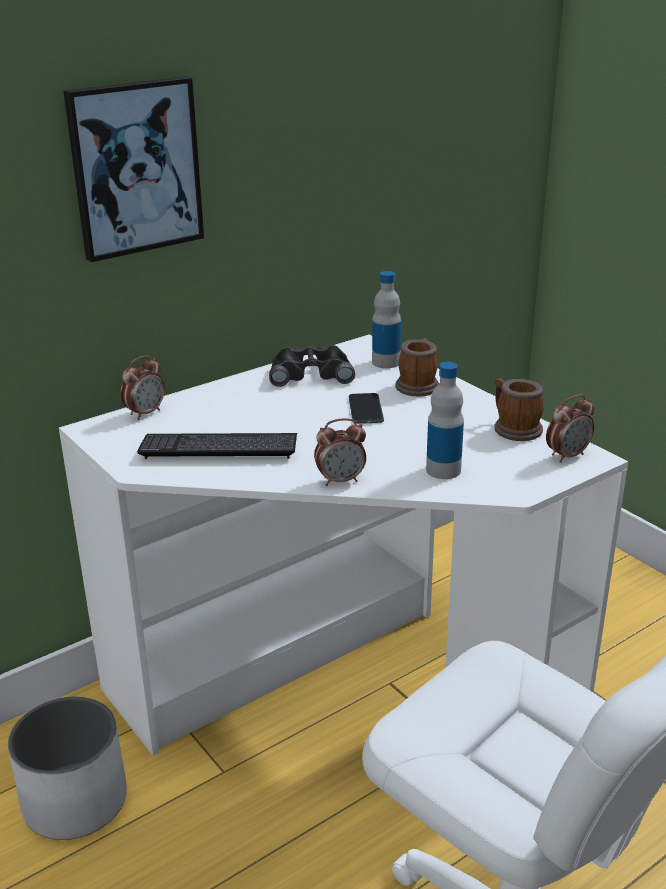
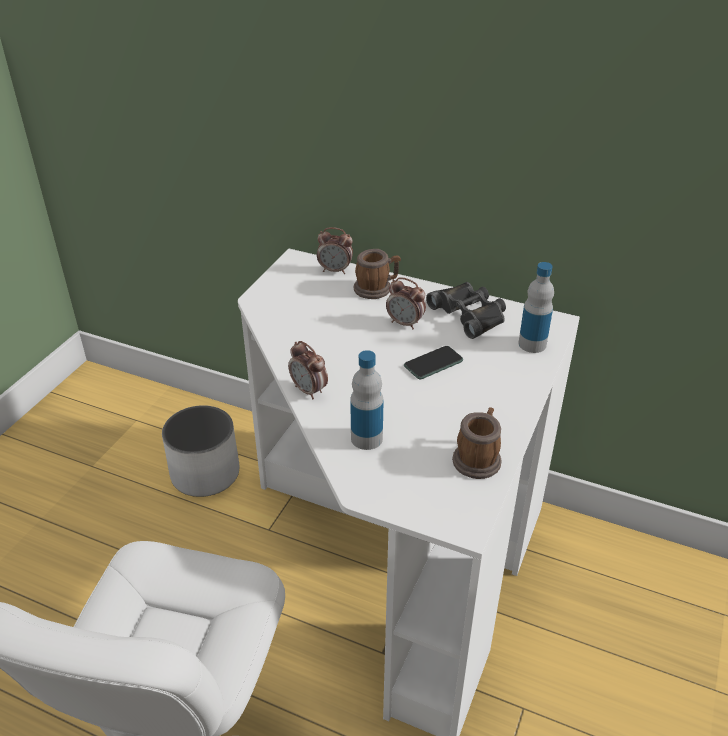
camera: 60 degrees right, 10 degrees up
(135, 168) = (375, 83): picture -> none
(219, 448) = (313, 319): keyboard -> none
(418, 385) = (507, 376): mug -> mug (376, 288)
(567, 455) = (455, 507): alarm clock -> alarm clock (405, 323)

